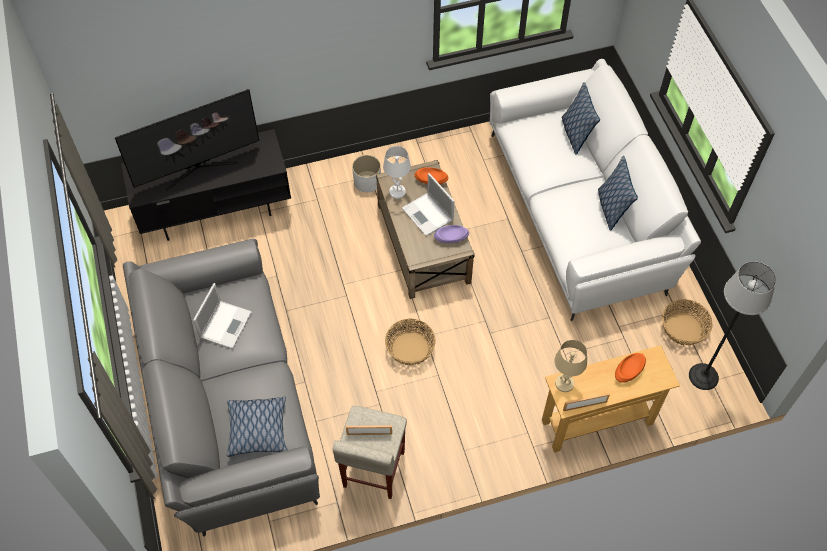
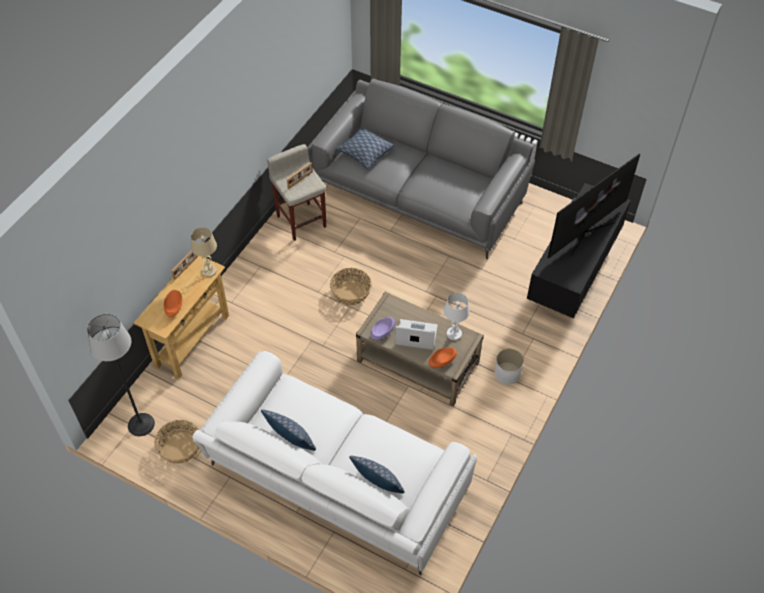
camera: 135 degrees right, 5 degrees down
(198, 167) = (585, 233): television -> television turned 150 degrees counterclockwise
(226, 324) = (448, 180): laptop -> none

